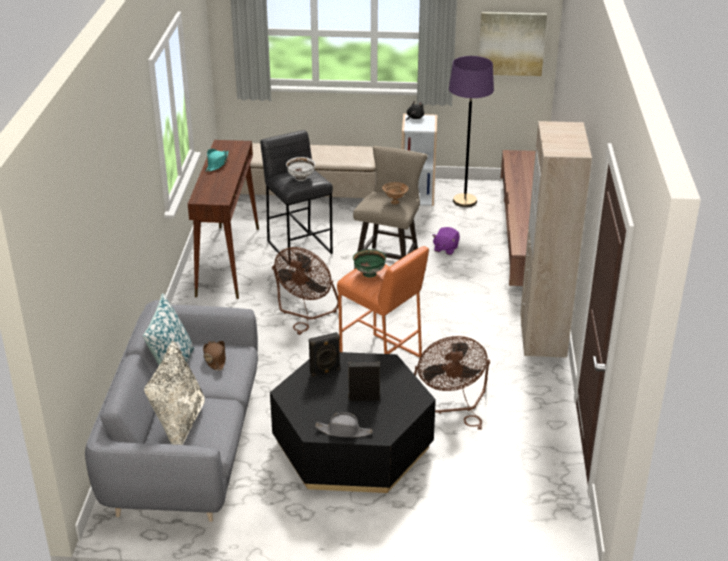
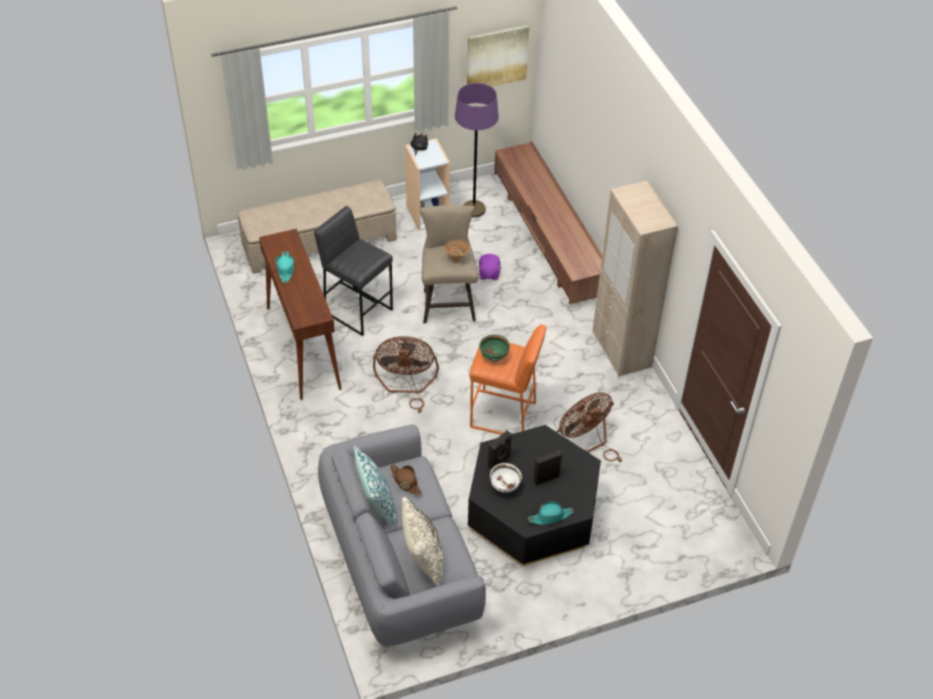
camera: 25 degrees left, 15 degrees up
(301, 178) = (362, 257): white bowl -> white bowl (505, 486)
(344, 431) = (550, 517): grey hat -> turquoise hat

